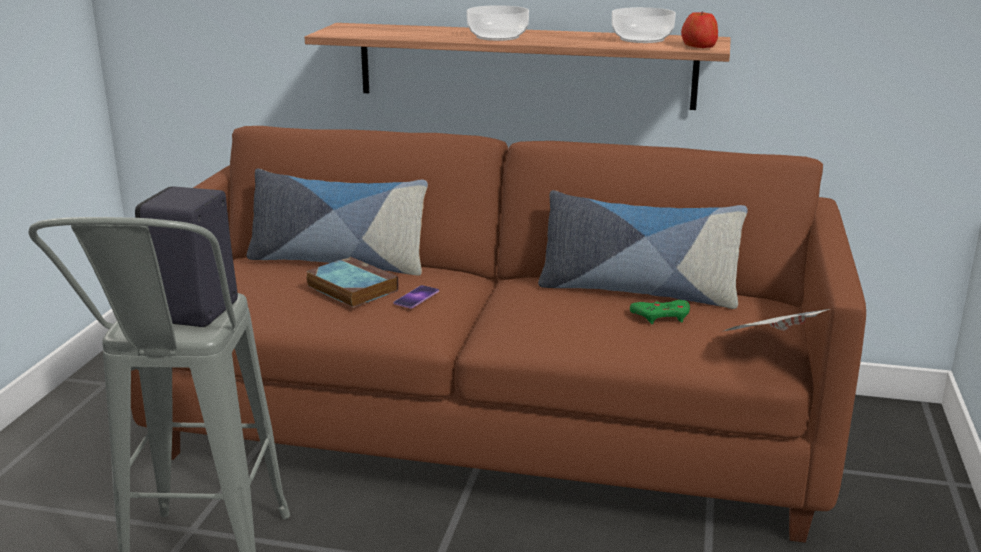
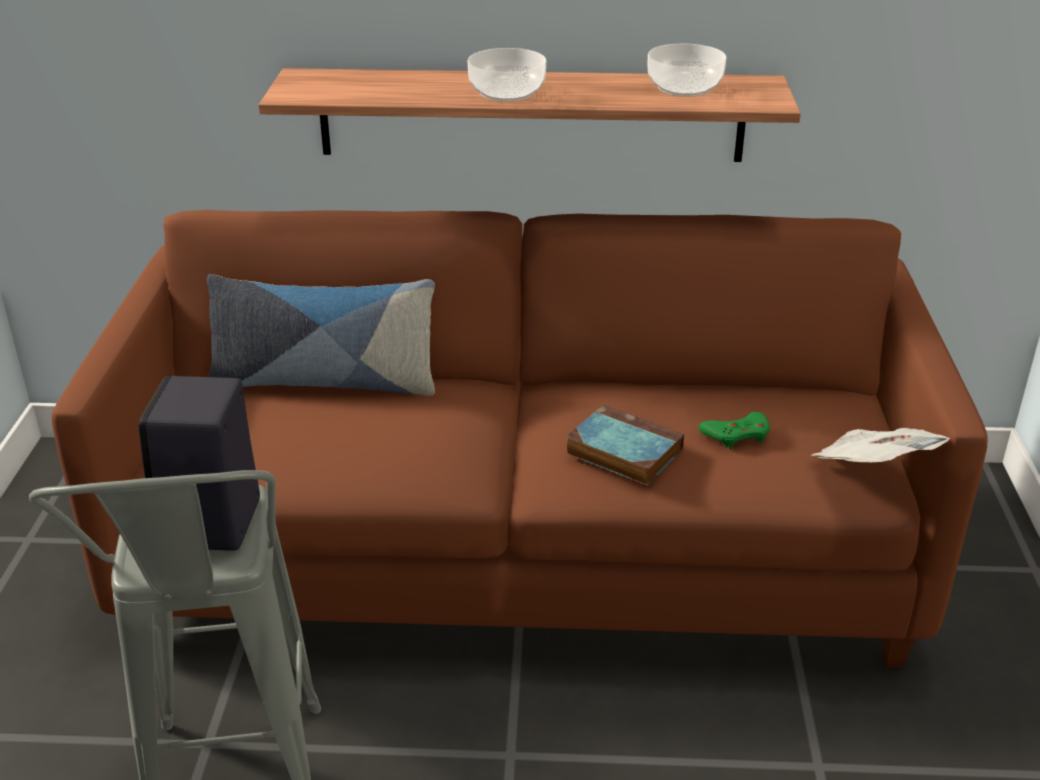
camera: 10 degrees left, 10 degrees up
(350, 288) = (358, 427): book -> book (621, 451)
(416, 297) = (444, 435): phone -> none
(637, 291) = (696, 396): pillow -> none
(699, 46) = (759, 101): apple -> none

